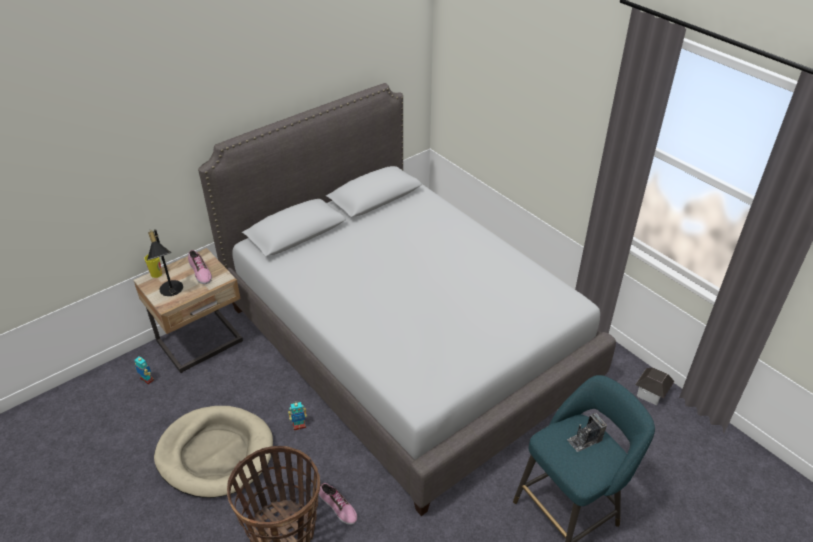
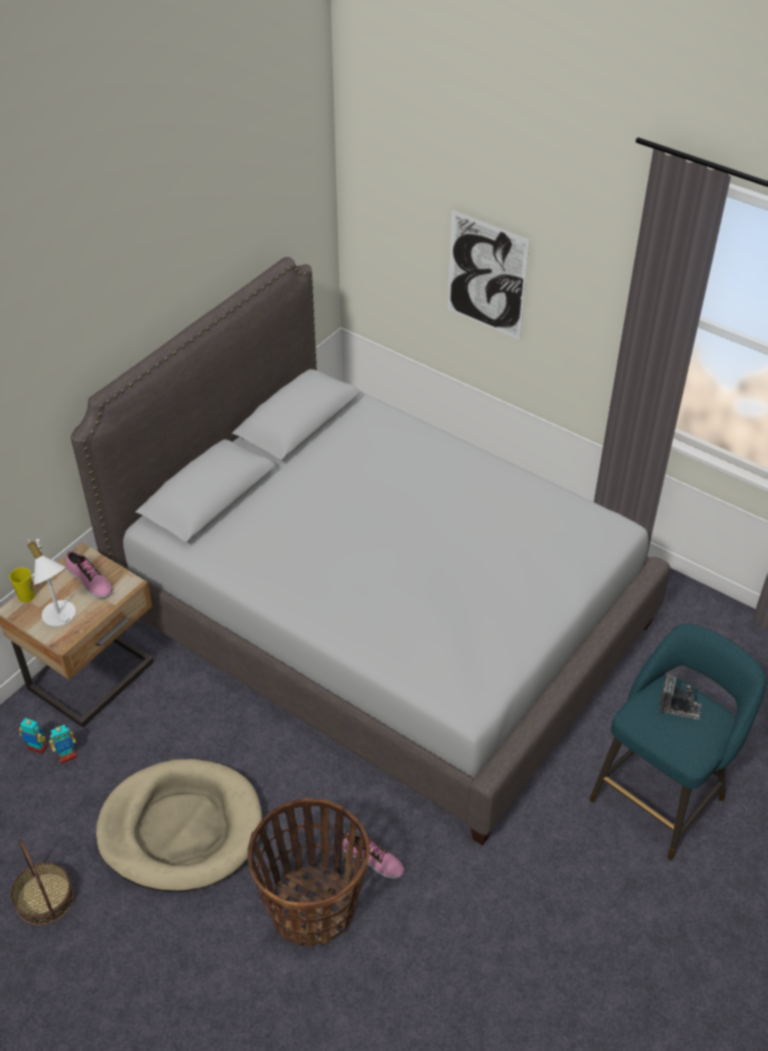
camera: 15 degrees left, 5 degrees up
(108, 479) = (44, 898): none -> basket
(171, 291) = (60, 618): black table lamp -> white table lamp
(299, 425) = (280, 764): toy robot -> toy robot (67, 756)
(518, 112) = (486, 276): none -> picture
(584, 440) = (679, 707): camera -> camera turned 120 degrees counterclockwise
(651, 393) = (716, 621): toy house -> none

